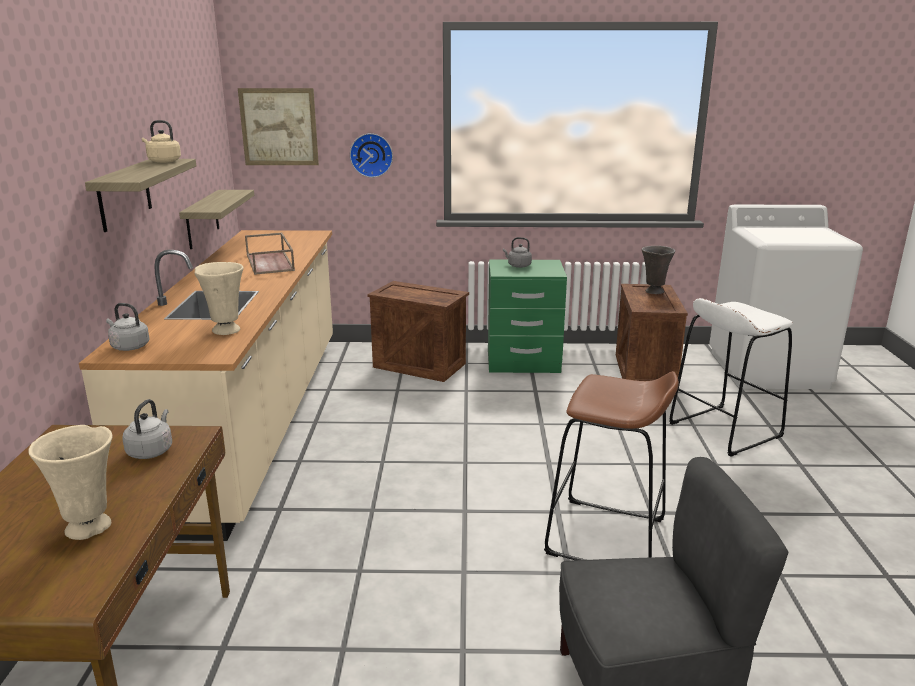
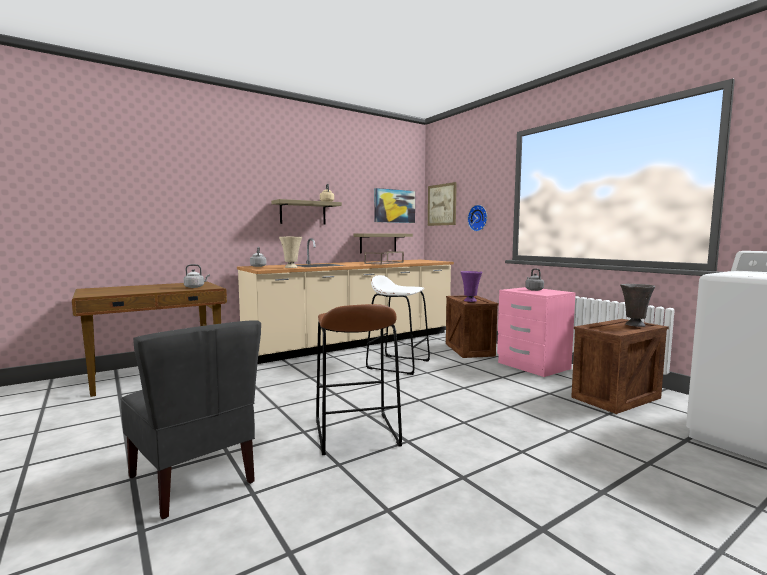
camera: 55 degrees right, 15 degrees down
(90, 528) = (133, 291): beige vase -> none
(206, 137) = (394, 206): none -> picture
(431, 297) = (470, 301): none -> purple vase
(523, 362) = (532, 366): green nightstand -> pink nightstand
(724, 430) = (589, 444): white stool -> white stool (398, 364)

